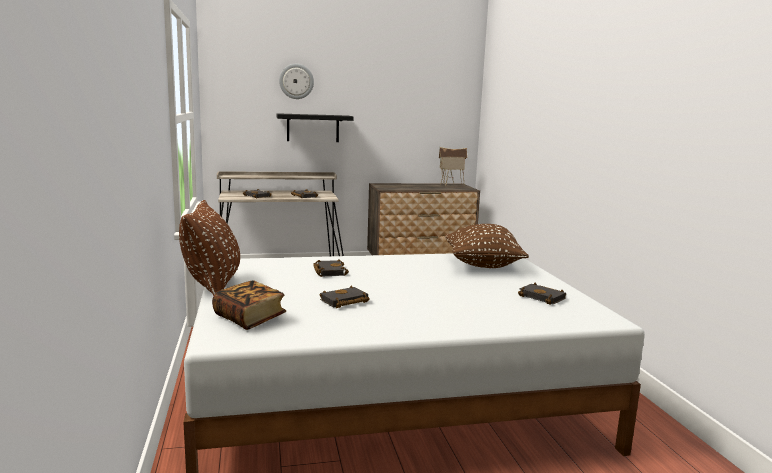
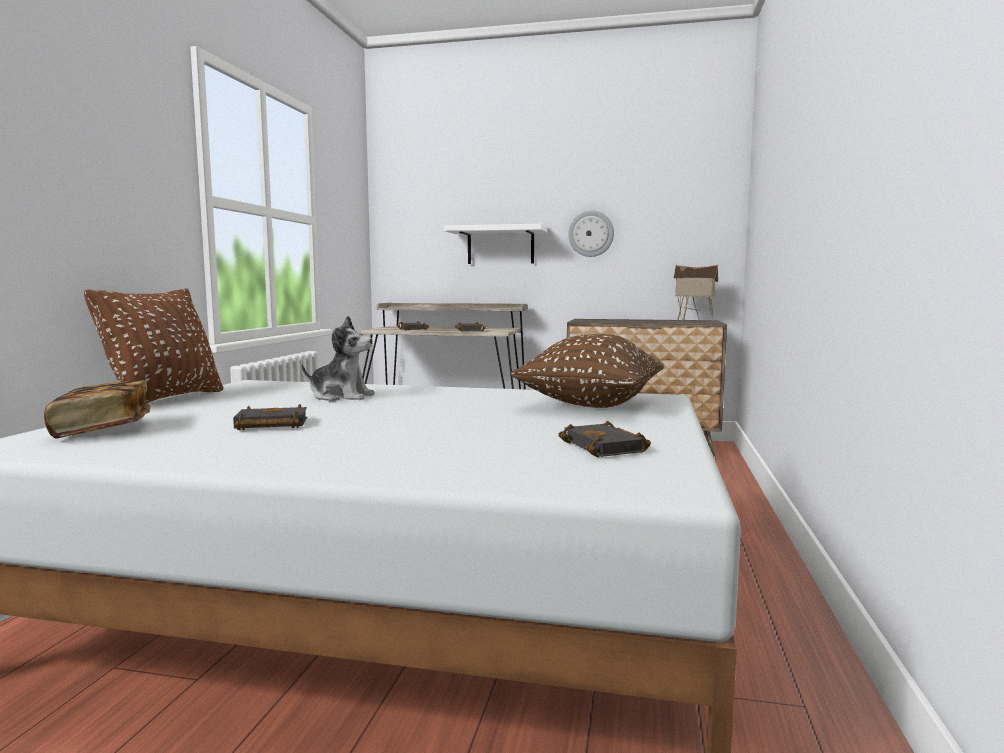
camera: 25 degrees right, 5 degrees down
(296, 81) = (479, 186): wall clock -> wall clock (591, 234)
(313, 128) = (500, 245): black shelf -> white shelf
(328, 271) = (341, 396): black book -> plush toy

